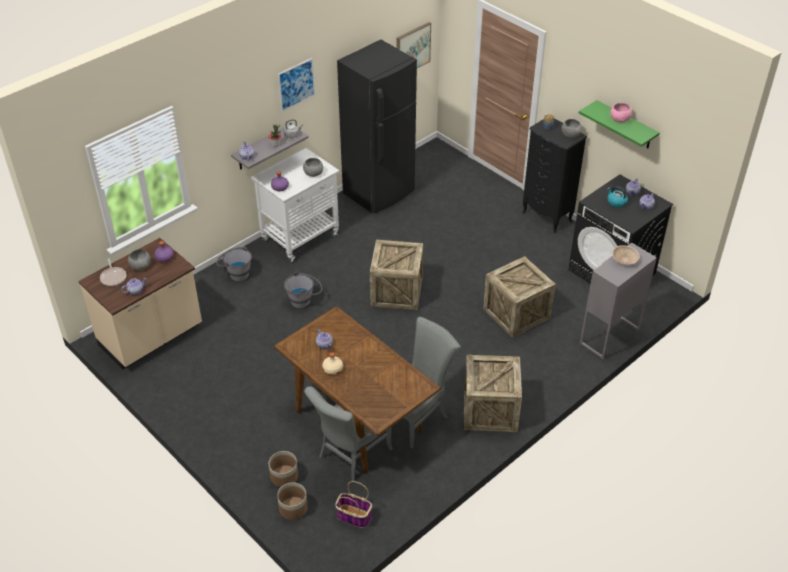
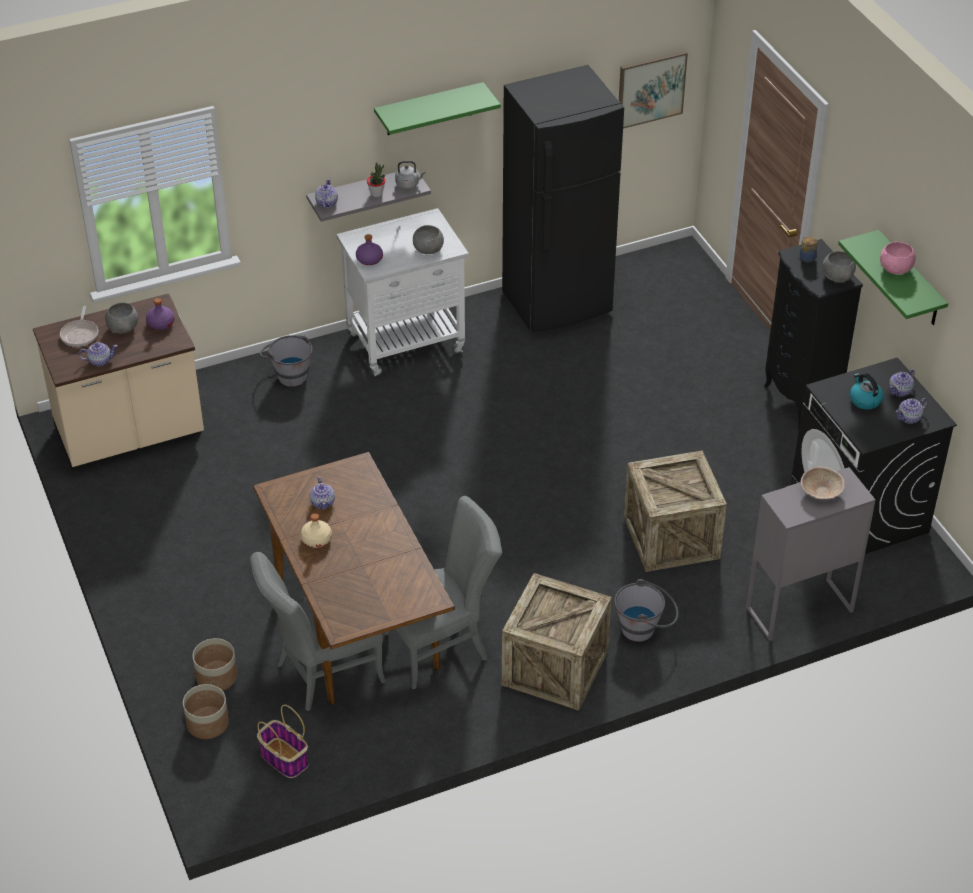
camera: 20 degrees right, 0 degrees up
(296, 84) = (429, 109): picture -> green shelf
(304, 300) = (366, 437): grey bucket -> grey bucket (645, 629)
(396, 291) = (507, 458): crate -> none

